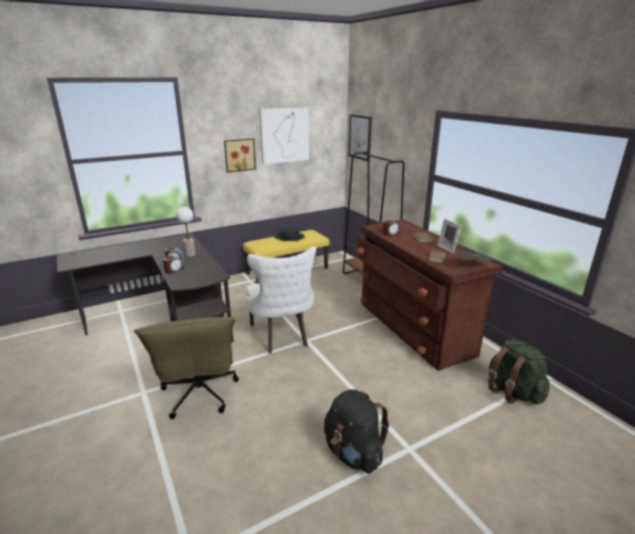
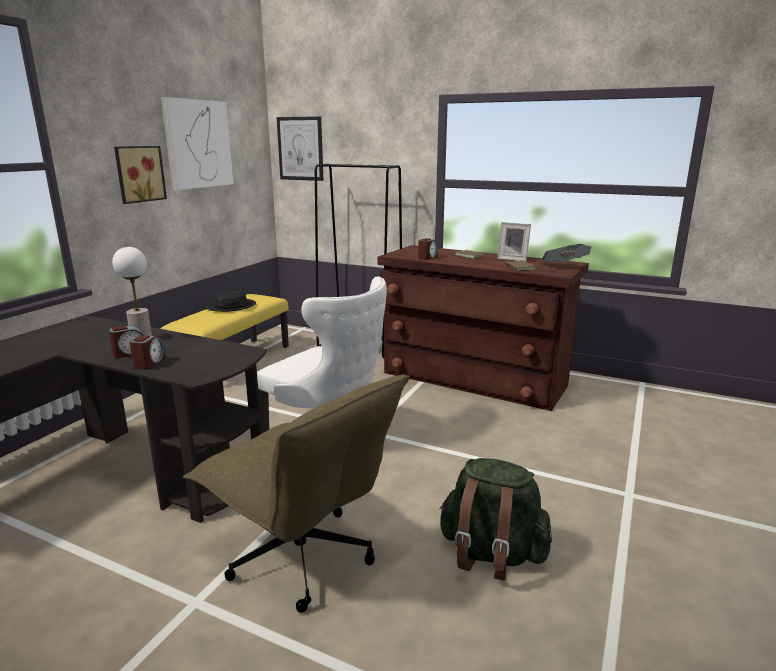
camera: 35 degrees left, 5 degrees down
(353, 453) = (587, 526): black backpack -> none
(513, 391) = (634, 405): green backpack -> green backpack (491, 554)

